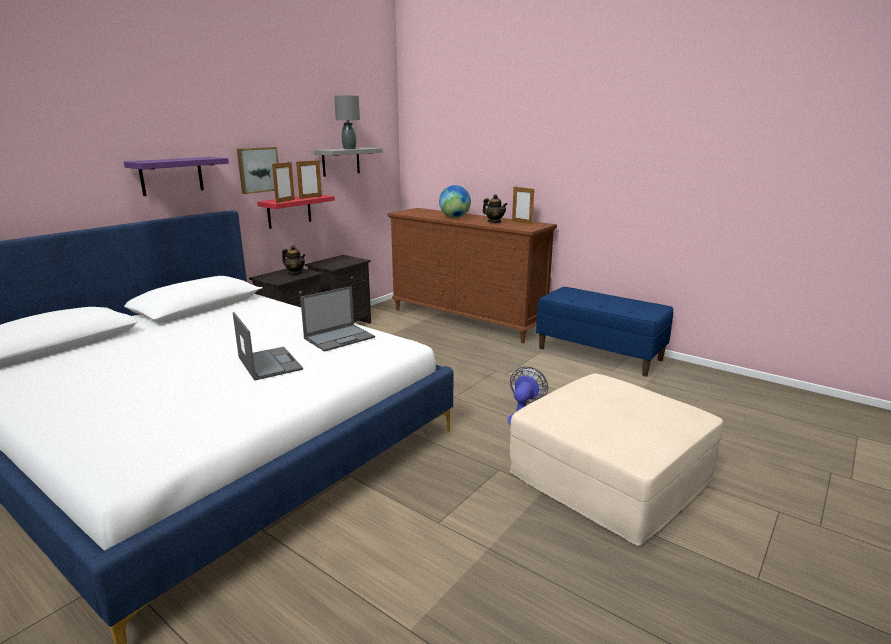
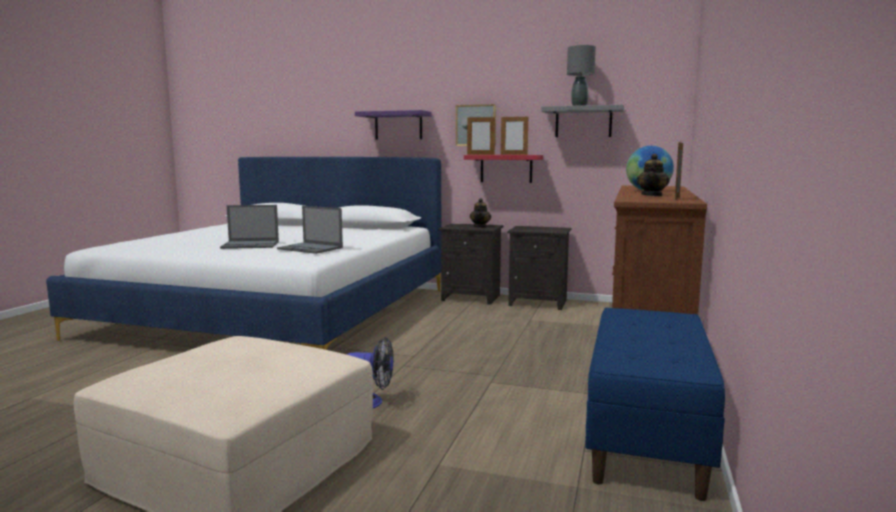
camera: 70 degrees right, 10 degrees down
(269, 363) = (251, 245): laptop -> laptop turned 45 degrees clockwise

